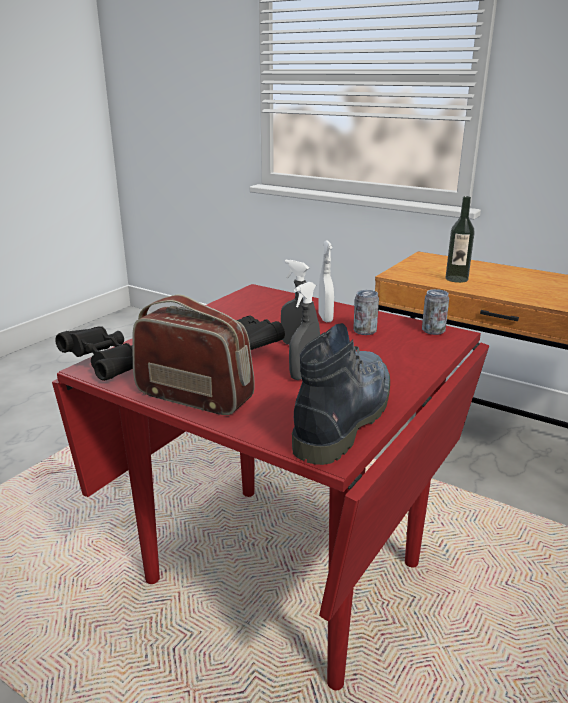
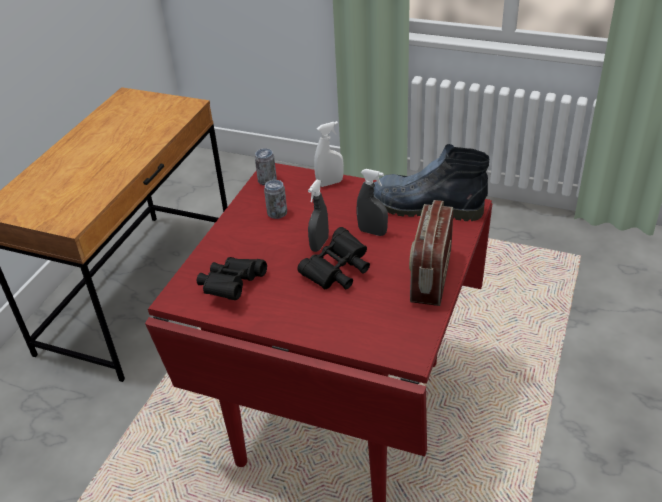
camera: 100 degrees left, 15 degrees up
(106, 365) = (400, 347): black binoculars -> black binoculars (232, 287)
(325, 318) = (252, 238): white spray bottle -> white spray bottle (330, 183)
(456, 279) = (88, 185): bottle -> none

